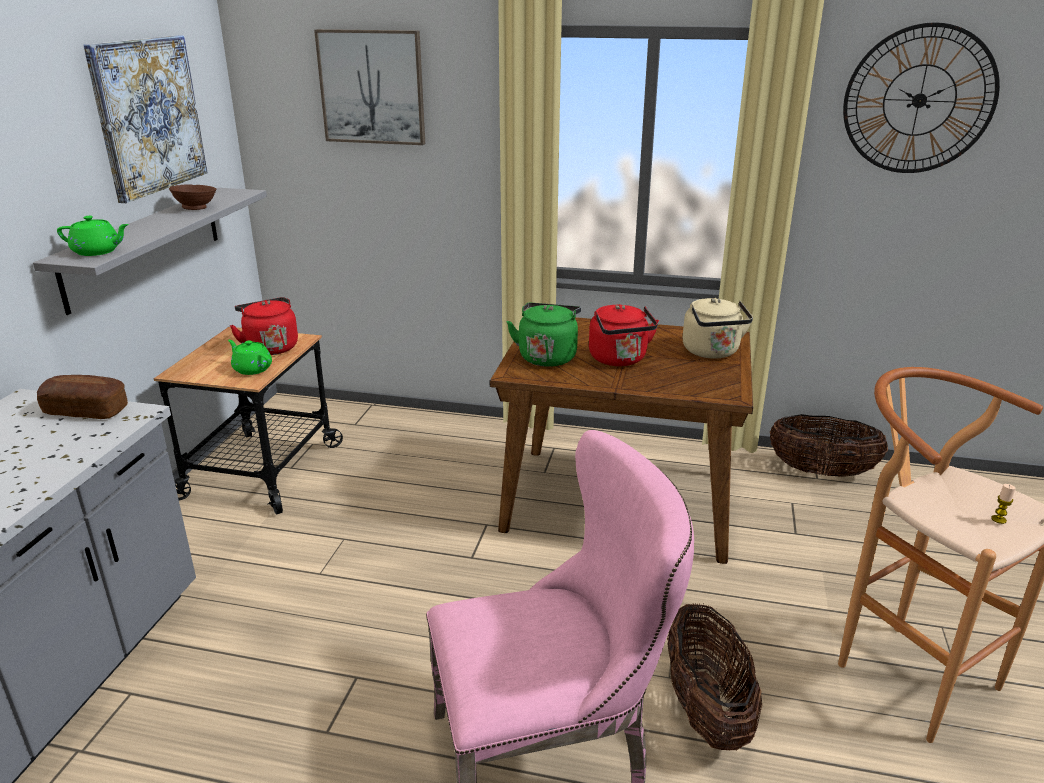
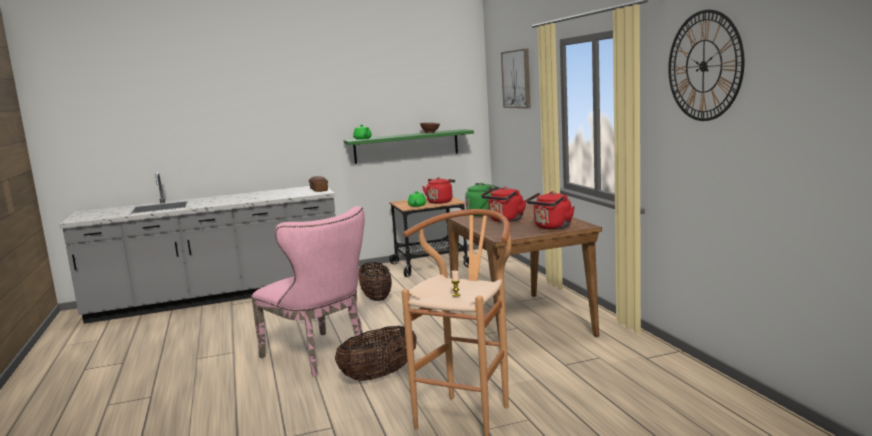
camera: 60 degrees right, 15 degrees down
(145, 246) = (406, 146): grey shelf -> green shelf
(148, 116) = (421, 91): picture -> none
(712, 352) = (551, 227): beige kettle -> red kettle
(821, 472) = (658, 357): basket -> basket (376, 298)

